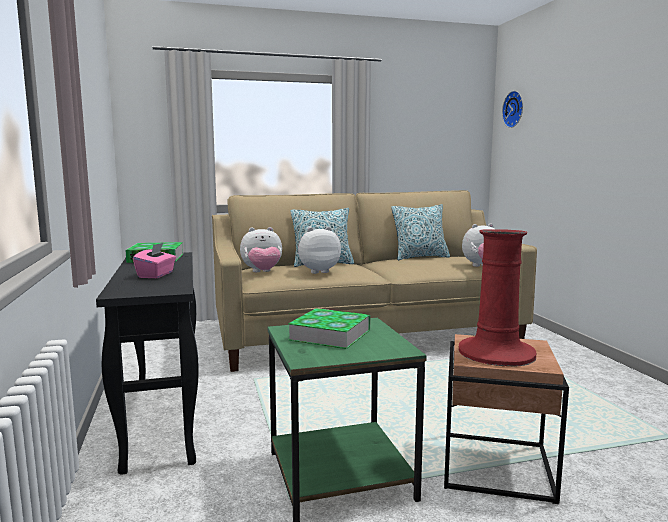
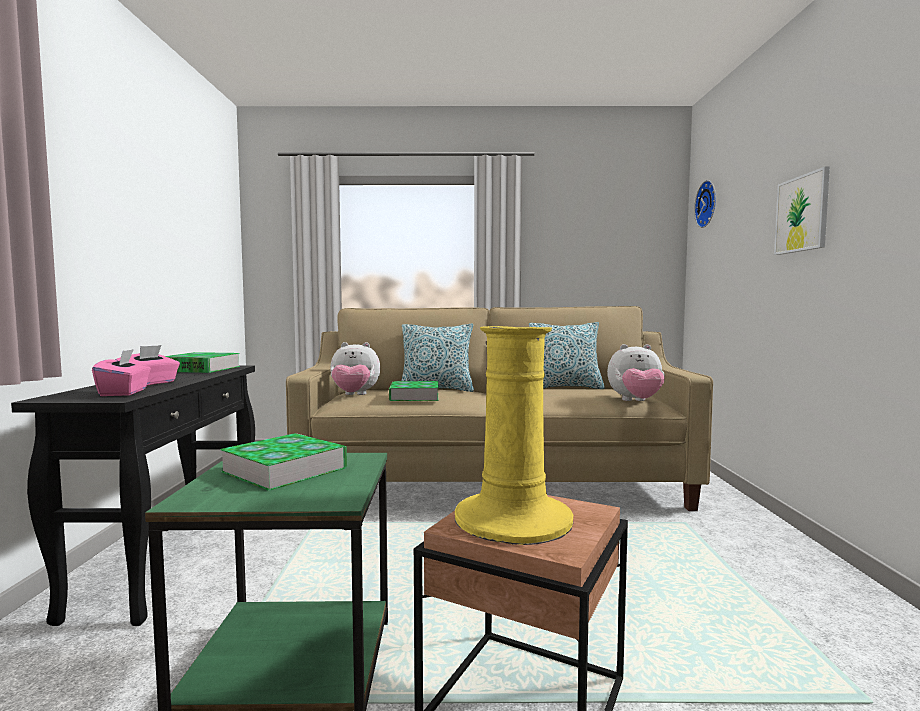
camera: 15 degrees right, 5 degrees down
(165, 285) = (124, 393): none -> pink tissue box
(318, 271) = (414, 396): plush toy -> book
(496, 353) = (513, 519): red vase -> yellow vase
(598, 129) = (802, 214): none -> picture

